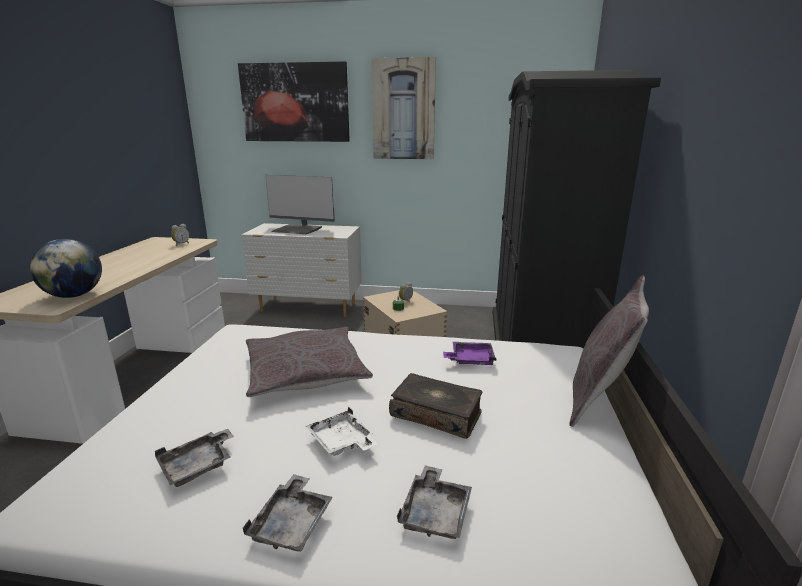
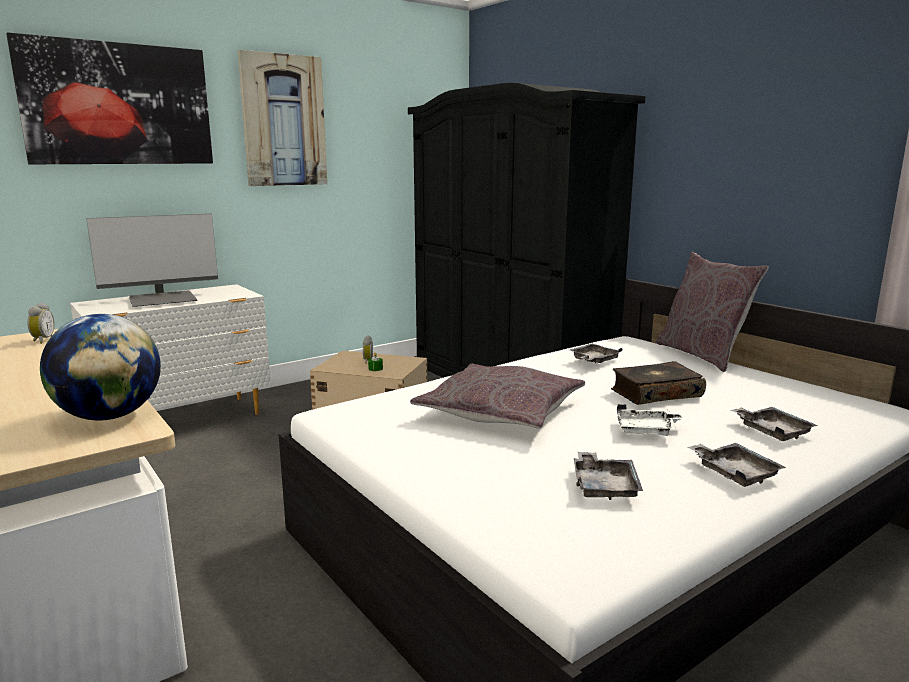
camera: 45 degrees left, 5 degrees down
(470, 360) = (593, 360): purple tray -> grey tray

